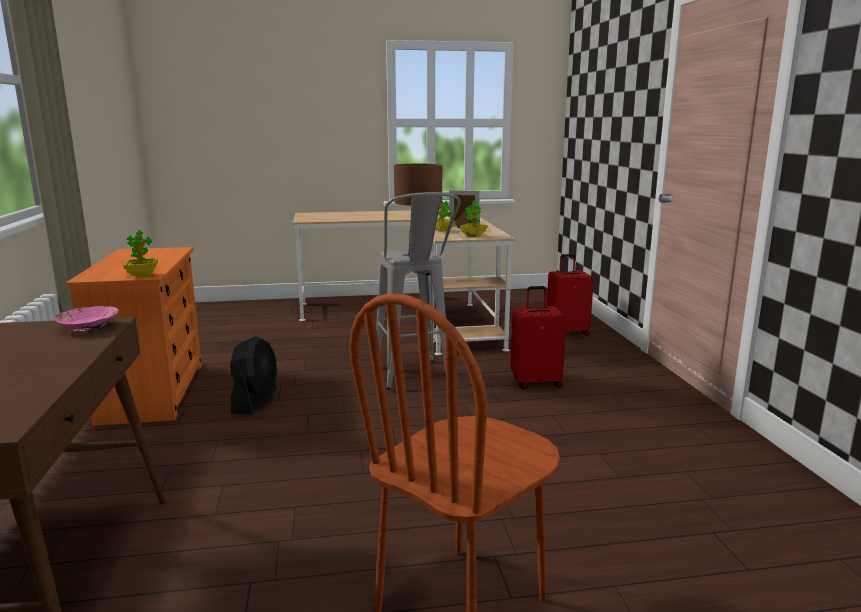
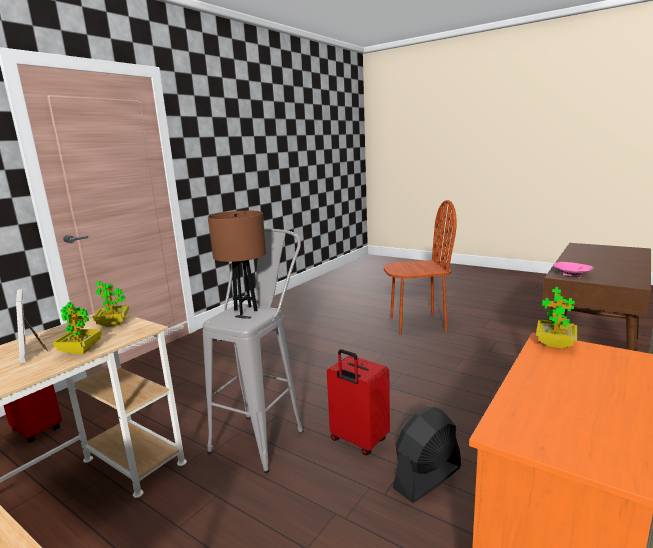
camera: 135 degrees left, 0 degrees up
(536, 382) = (204, 388): red suitcase -> red suitcase (358, 441)

